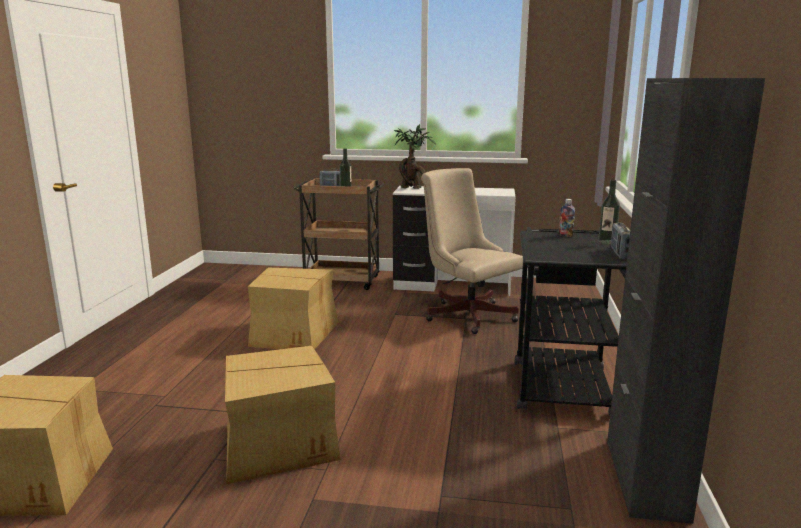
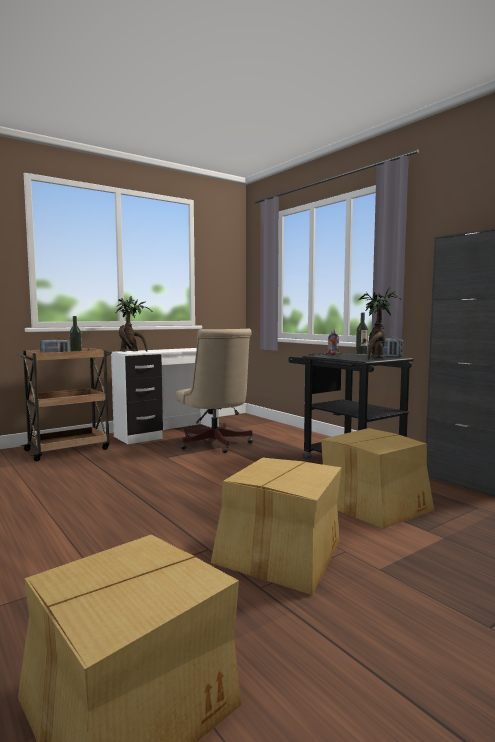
camera: 45 degrees left, 10 degrees down
(293, 334) = (112, 491): cardboard box -> cardboard box (374, 504)
(466, 314) = (215, 444): beige office chair -> beige office chair turned 120 degrees counterclockwise
(580, 255) = (376, 358): none -> potted plant

